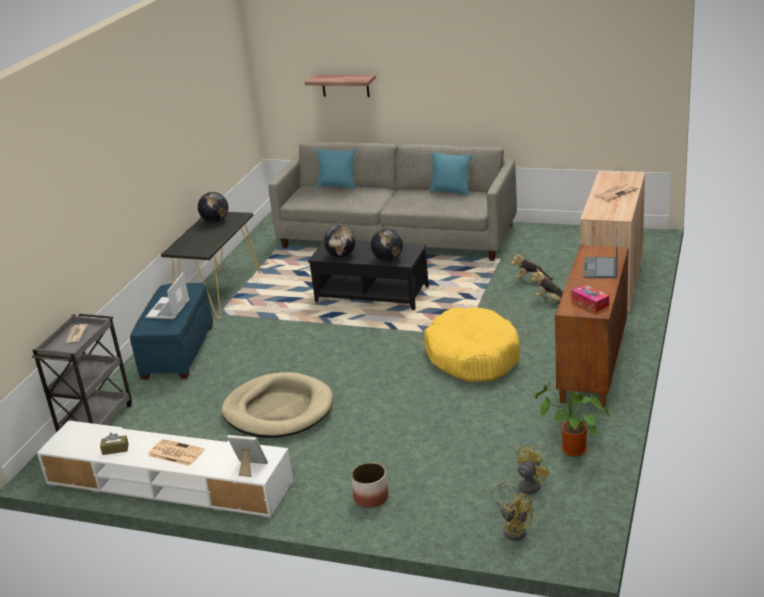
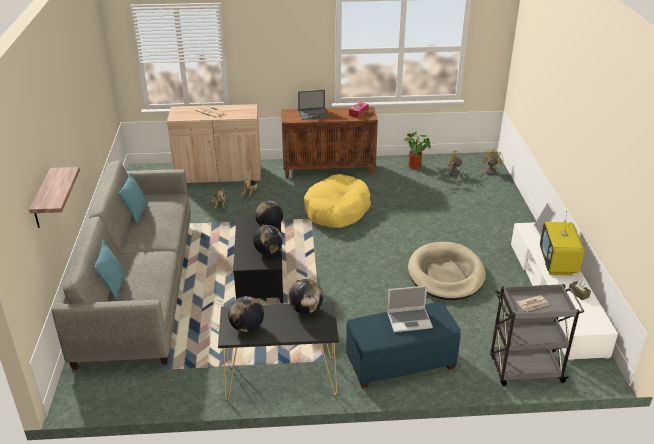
camera: 115 degrees left, 5 degrees up
(175, 453) = (557, 265): newspaper -> television
(210, 244) = (306, 309): none -> globe
(371, 497) = (500, 216): planter -> none

